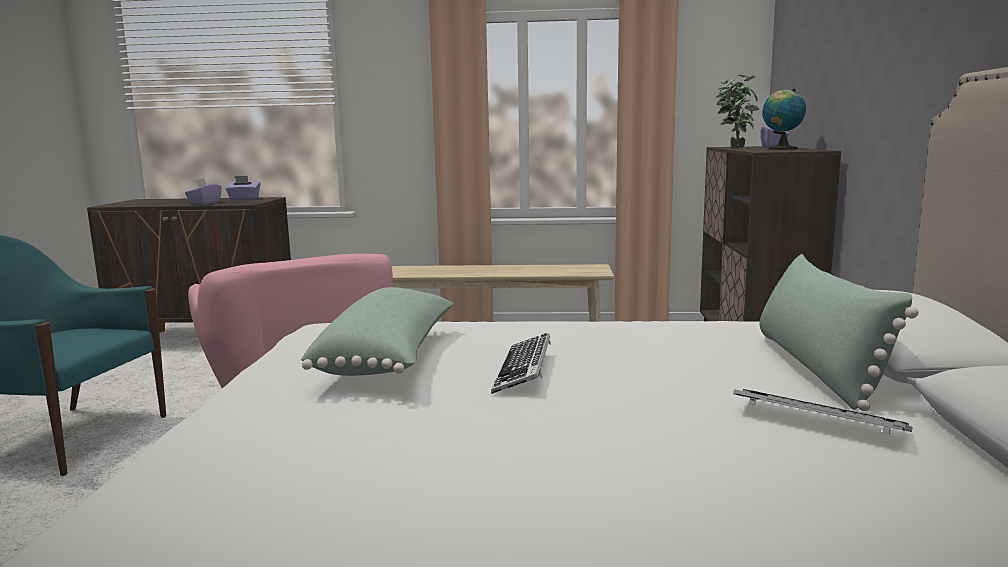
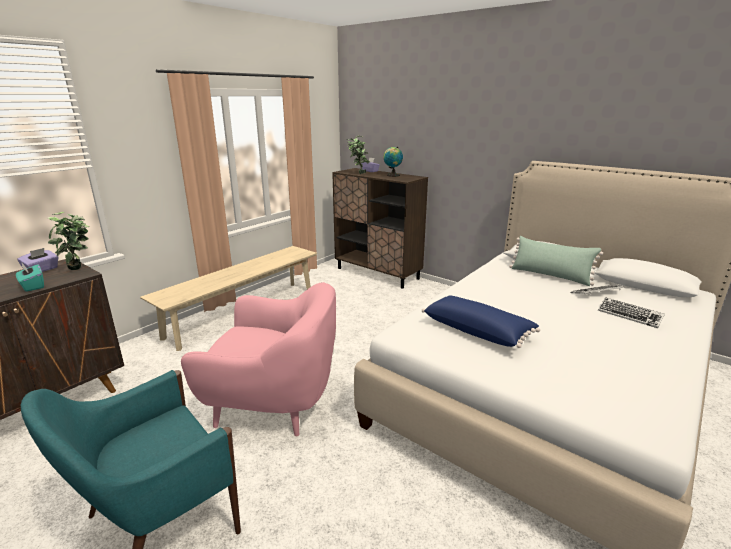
camera: 55 degrees left, 10 degrees up
(204, 203) = (33, 286): purple tissue box -> turquoise tissue box
(255, 201) = (79, 270): none -> potted plant
(391, 357) = (477, 331): green pillow -> blue pillow
(524, 371) = (519, 313): keyboard -> keyboard (629, 315)

